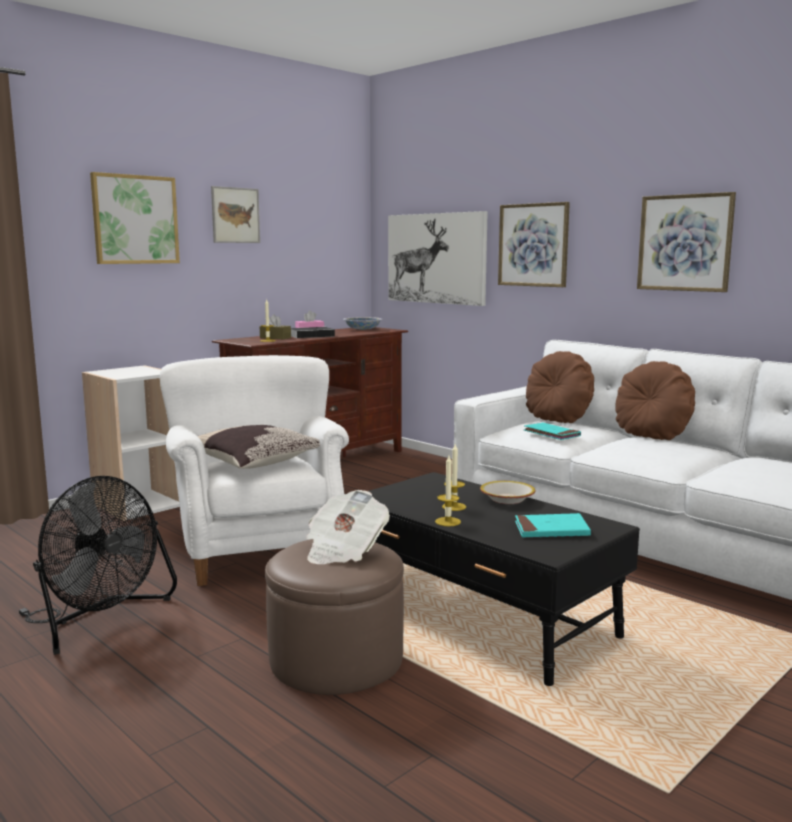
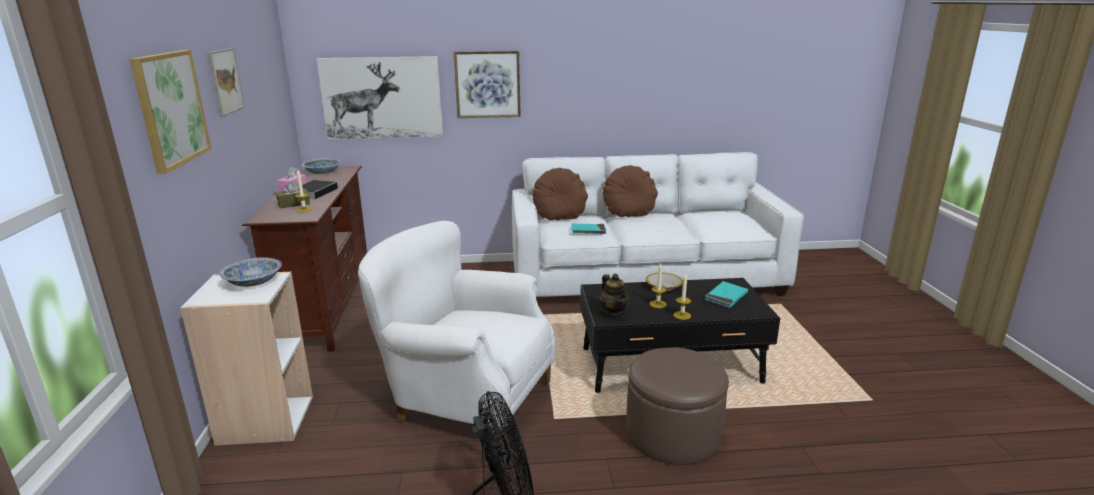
camera: 50 degrees left, 10 degrees up
(144, 371) = (253, 282): none -> bowl
(254, 463) = (487, 329): pillow -> none
(344, 550) = (674, 361): newspaper -> none
(391, 496) = (613, 313): none -> teapot
(685, 243) = (612, 81): picture -> none

